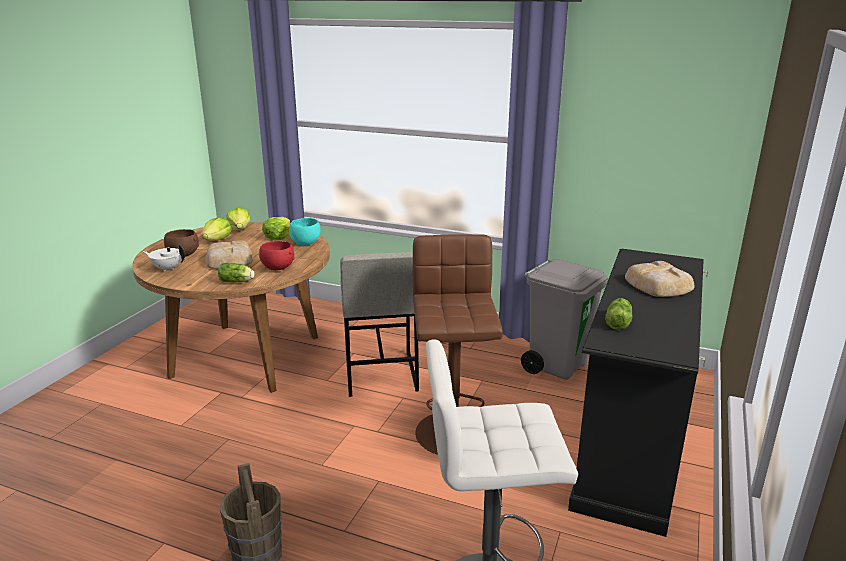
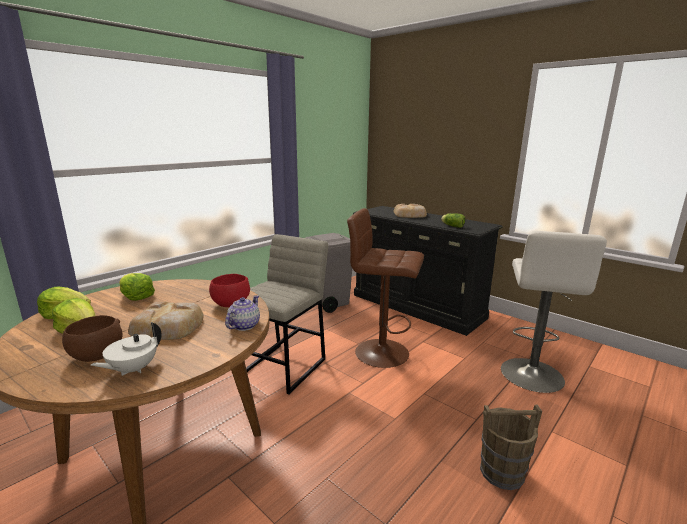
camera: 70 degrees left, 5 degrees down
(237, 281) = (243, 326): lettuce -> teapot
(306, 243) = (180, 287): turquoise bowl -> none
(381, 375) = (284, 366): grey chair -> grey chair turned 75 degrees counterclockwise

